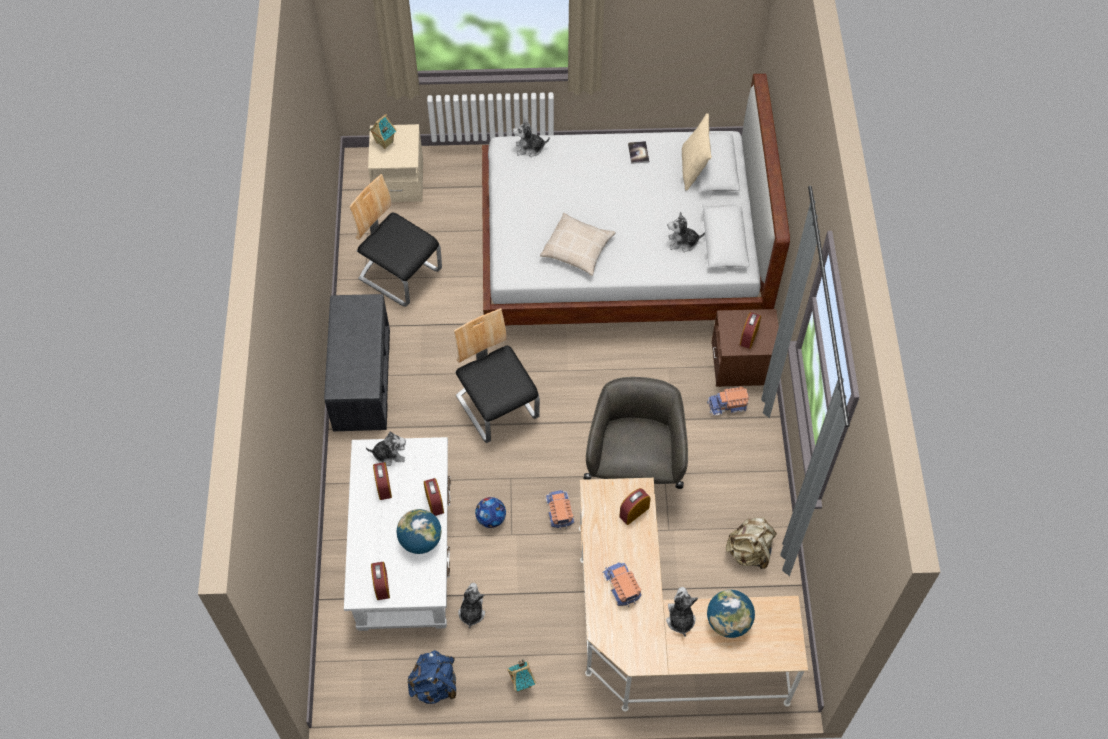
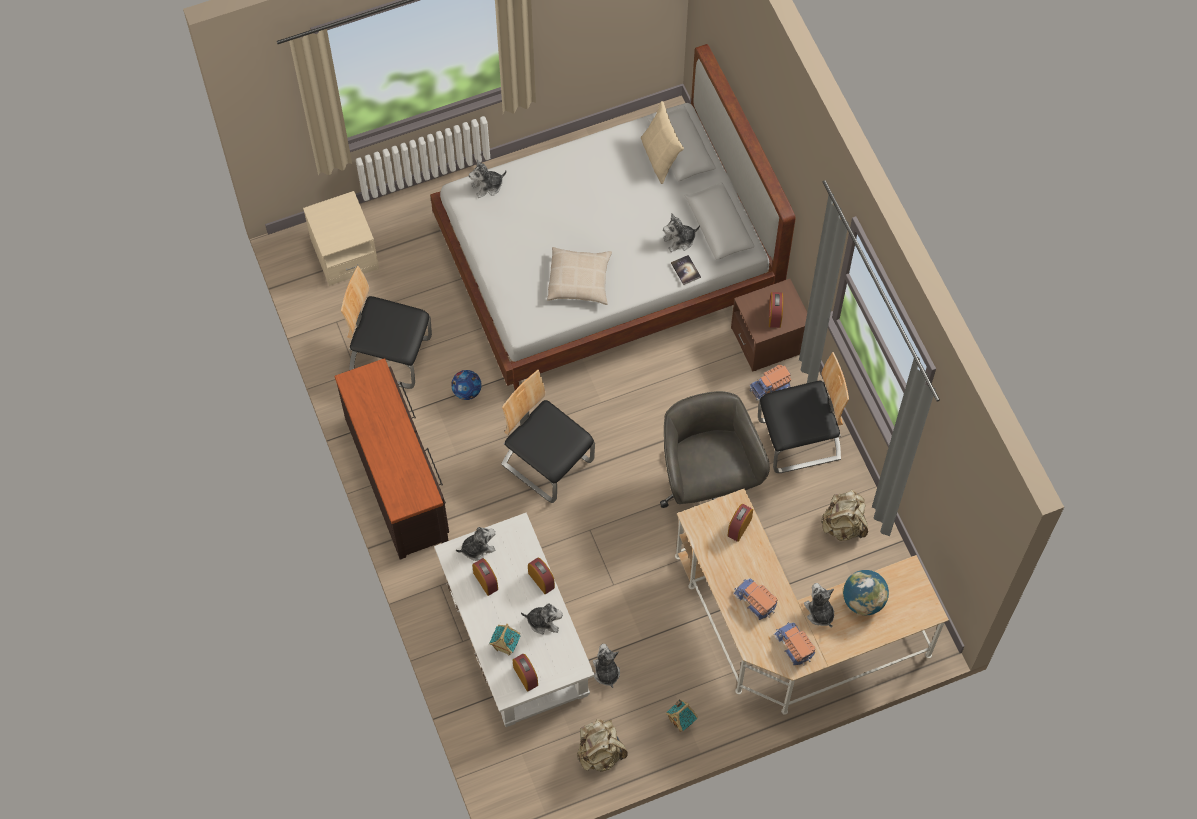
camera: 20 degrees left, 5 degrees up
(361, 378) = (398, 478): grey bench -> brown dresser
(384, 142) = (326, 223): toy house -> toy house (505, 647)
(420, 540) = (544, 621): globe -> plush toy
(435, 684) = (600, 752): blue backpack -> beige backpack
(491, 519) = (587, 576): football -> football (467, 391)
(559, 511) = (649, 546): toy truck -> toy truck (793, 645)
(638, 153) = (599, 157): book -> book (685, 270)
(736, 461) = (799, 440): none -> chair

